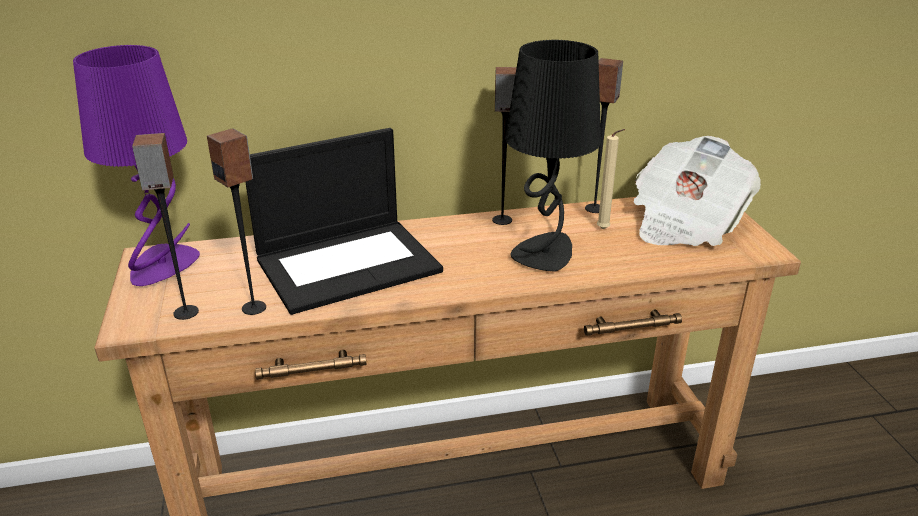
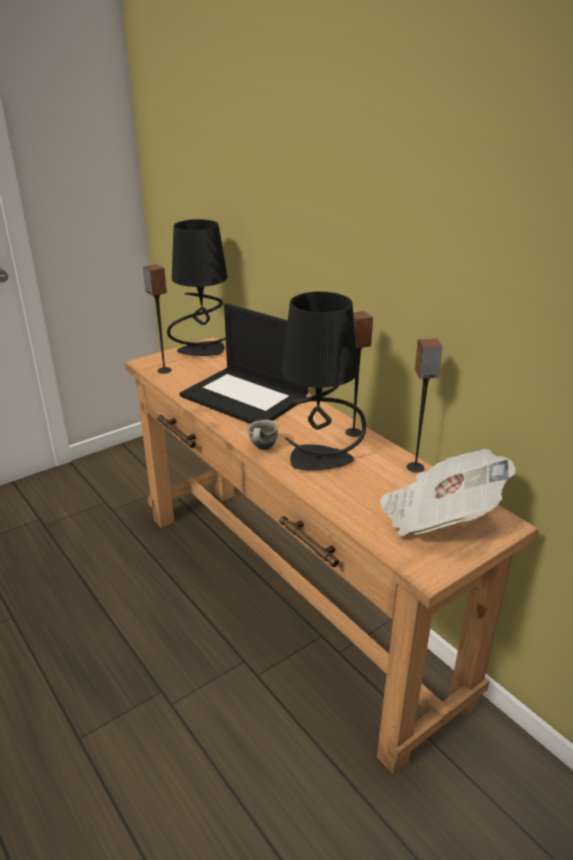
camera: 65 degrees right, 0 degrees up
(163, 267) = (202, 351): purple table lamp -> black table lamp
(254, 308) = (180, 385): speaker -> none
(491, 283) = (261, 448): none -> grey mug
(604, 230) = (382, 479): beige candle -> none

